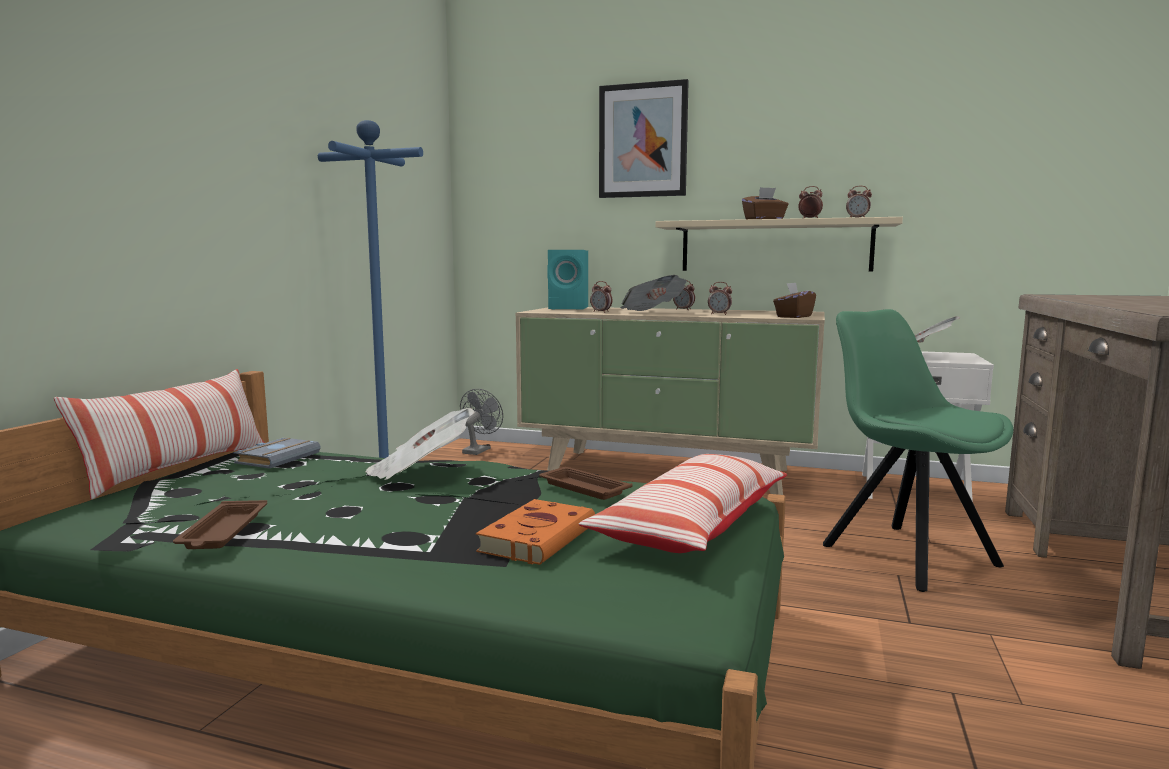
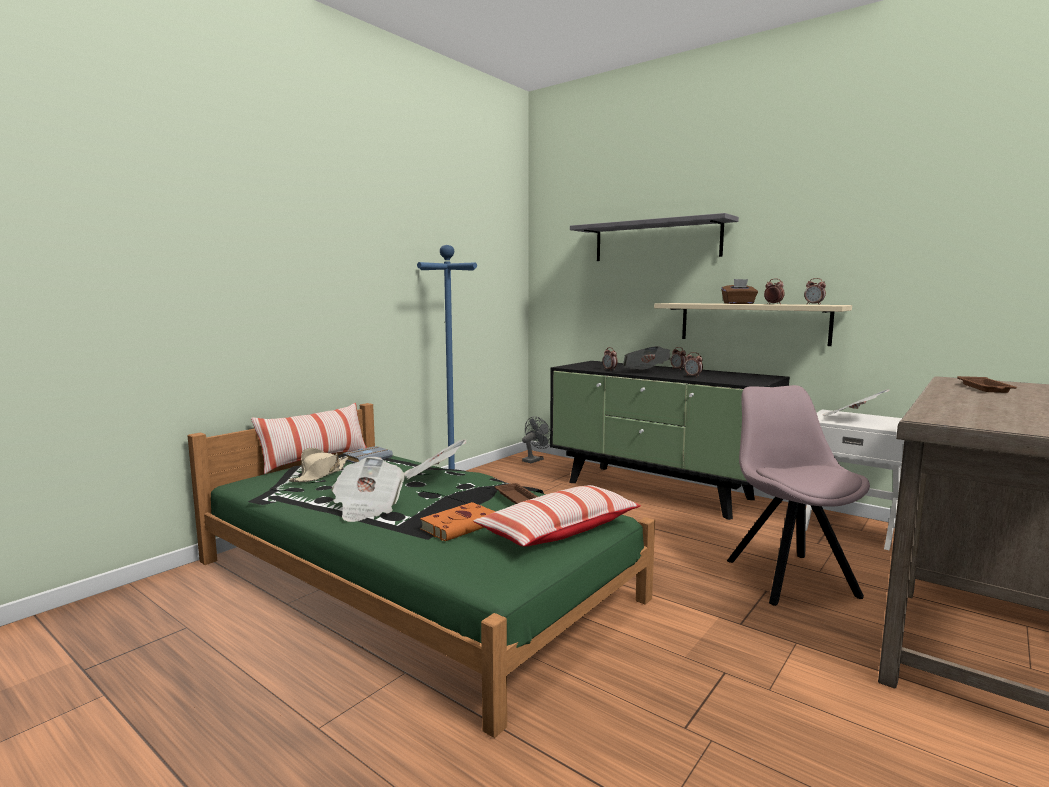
camera: 20 degrees right, 0 degrees up
(210, 489) = (320, 474): none -> beige hat
(223, 531) = (308, 500): brown tray -> brown tray (985, 388)
(348, 531) = (367, 508): none -> newspaper
(570, 308) = (597, 364): turquoise speaker -> none
(643, 141) = (656, 241): picture -> grey shelf
(668, 470) = (658, 489): beige dresser -> black dresser
(793, 316) = (745, 382): brown tissue box -> none
(907, 555) = (789, 578): green chair -> pink chair

